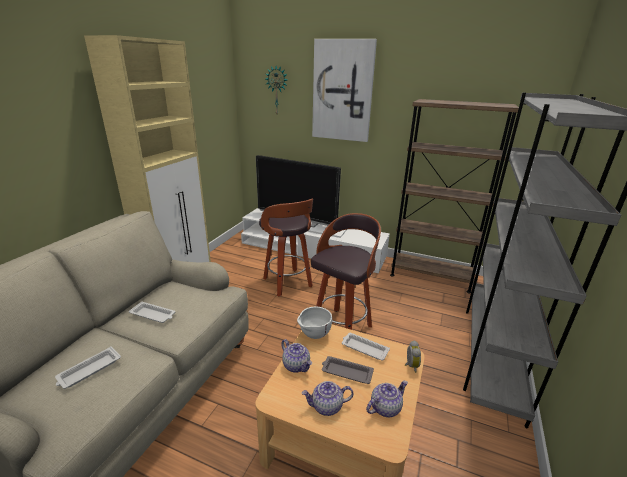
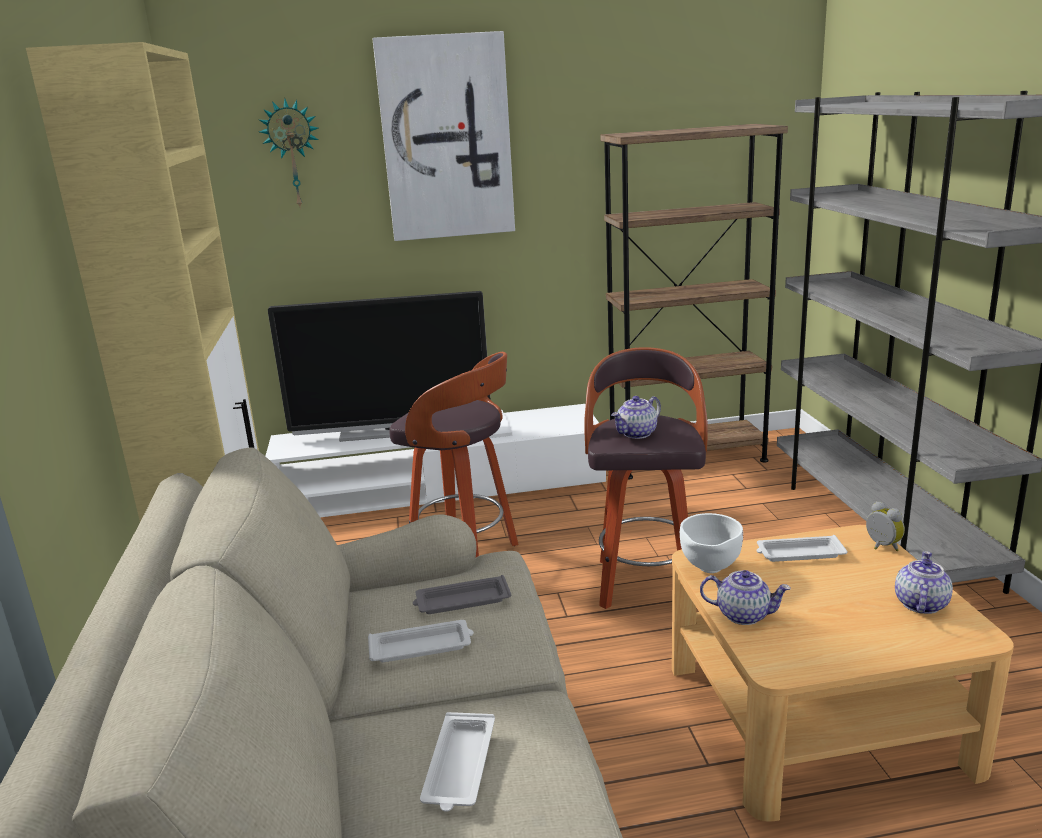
camera: 30 degrees left, 5 degrees down
(326, 407) = (855, 639): teapot -> teapot (637, 434)
(346, 372) = (819, 590): grey tray -> grey tray (461, 601)

